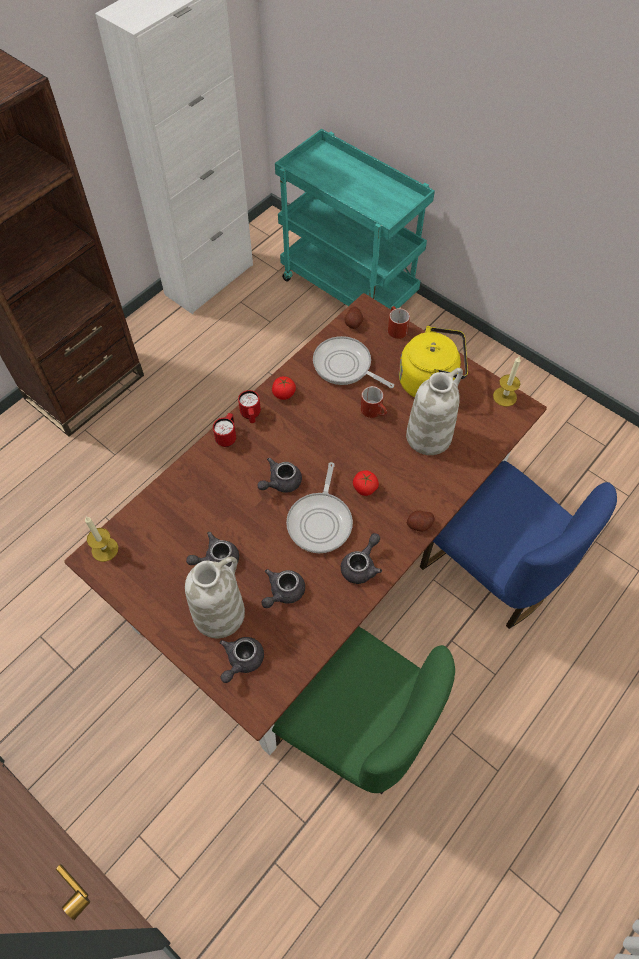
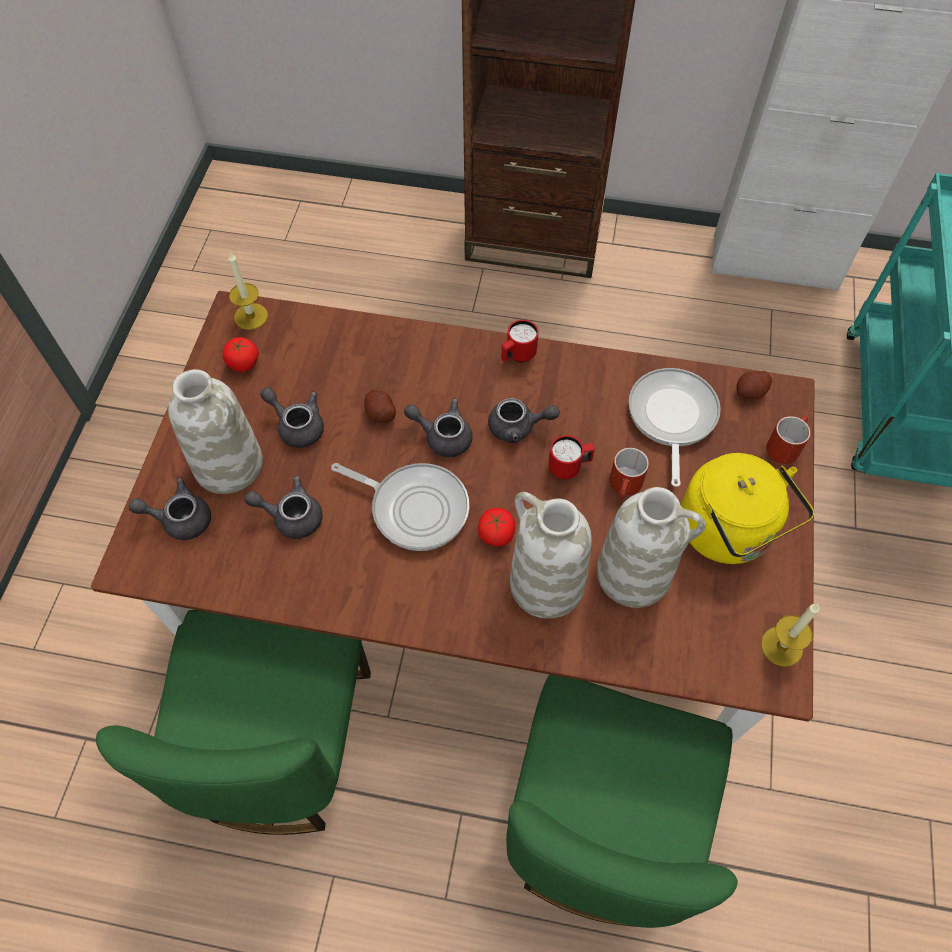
camera: 60 degrees right, 0 degrees up
(227, 437) = (470, 349): red mug -> red mug (569, 467)
(284, 394) = (575, 373): tomato -> tomato (243, 363)
(320, 521) = (414, 507): frying pan -> frying pan turned 135 degrees counterclockwise
(361, 565) = (378, 586): grey teapot -> grey teapot (518, 427)
(410, 480) = (545, 584): none -> white vase
(419, 524) = (482, 629): potato -> potato (380, 413)
(492, 570) = (598, 822): blue chair -> green chair

